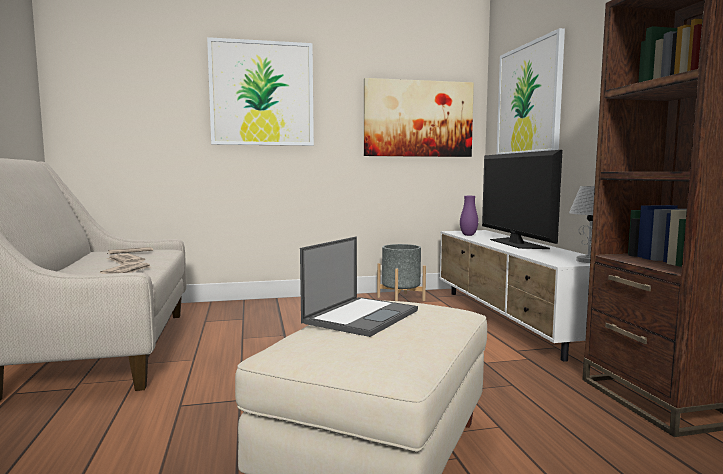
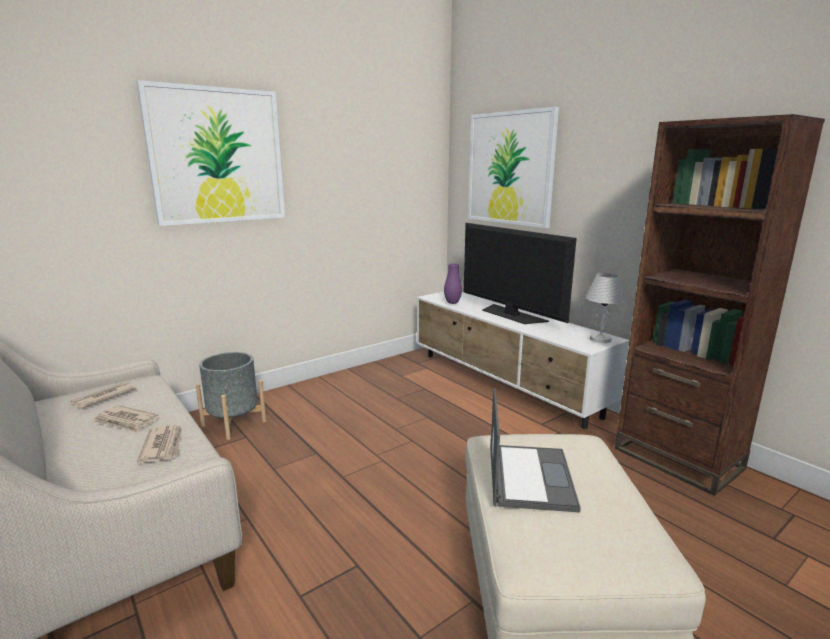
camera: 25 degrees left, 10 degrees up
(401, 299) = (388, 372): grey planter -> grey planter (234, 423)
(418, 119) = (389, 179): picture -> none

